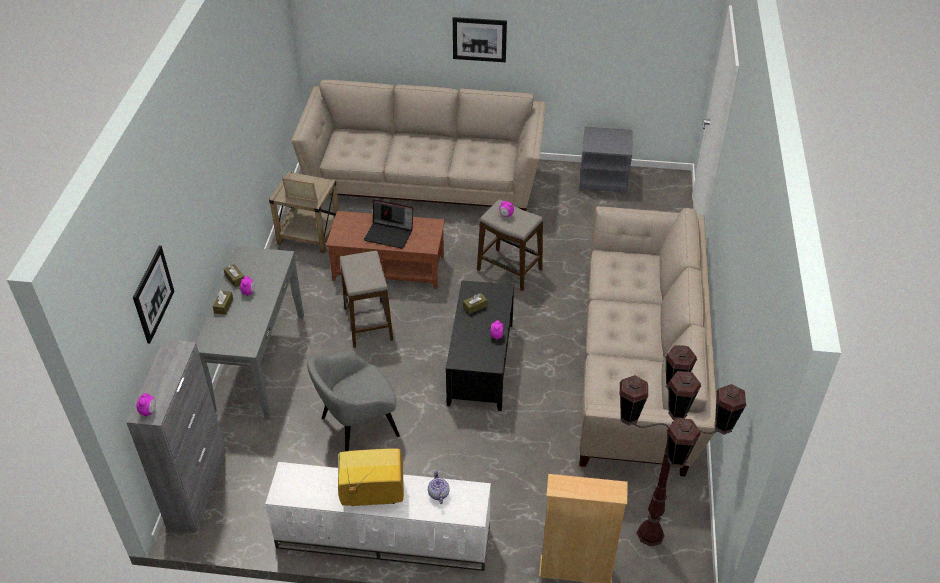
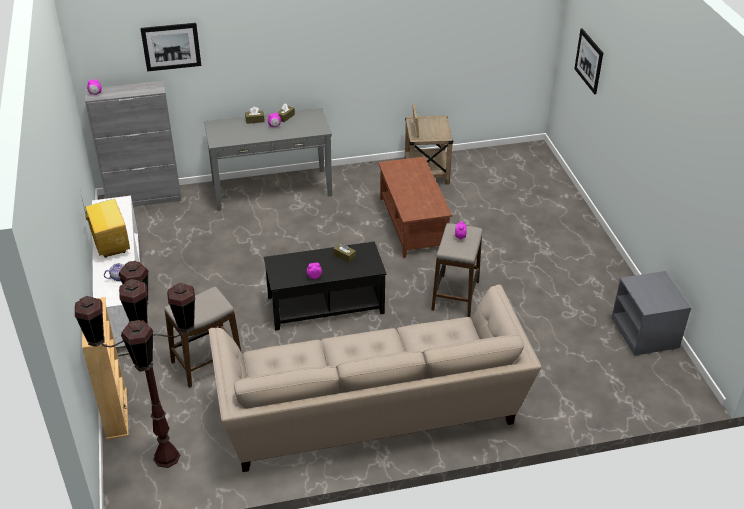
camera: 70 degrees right, 5 degrees down
(358, 427) = (226, 255): grey armchair -> none
(368, 324) = (339, 230): stool -> stool (206, 363)
(390, 234) = (412, 190): laptop -> none
(424, 181) = (542, 215): beige sofa -> none
(479, 39) = (634, 117): picture -> picture (589, 61)

